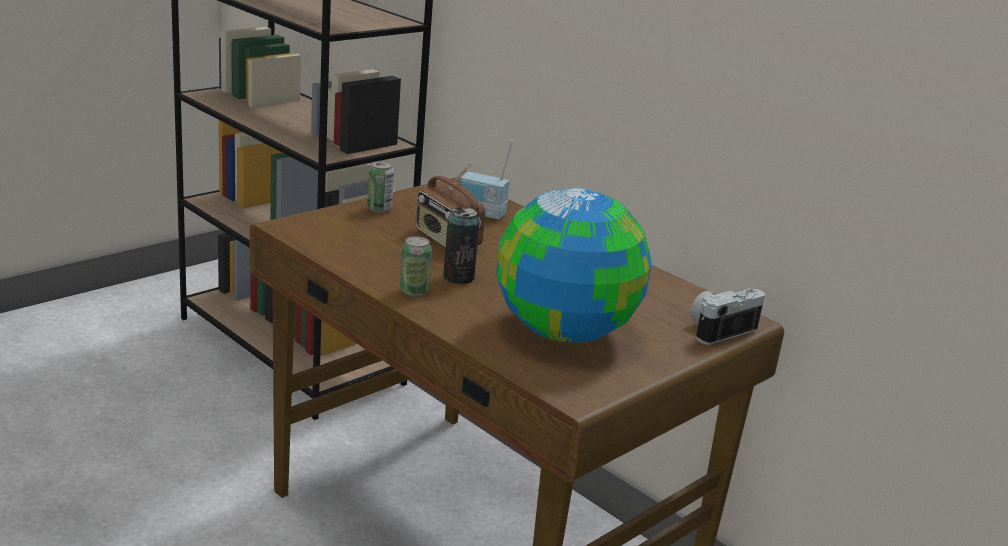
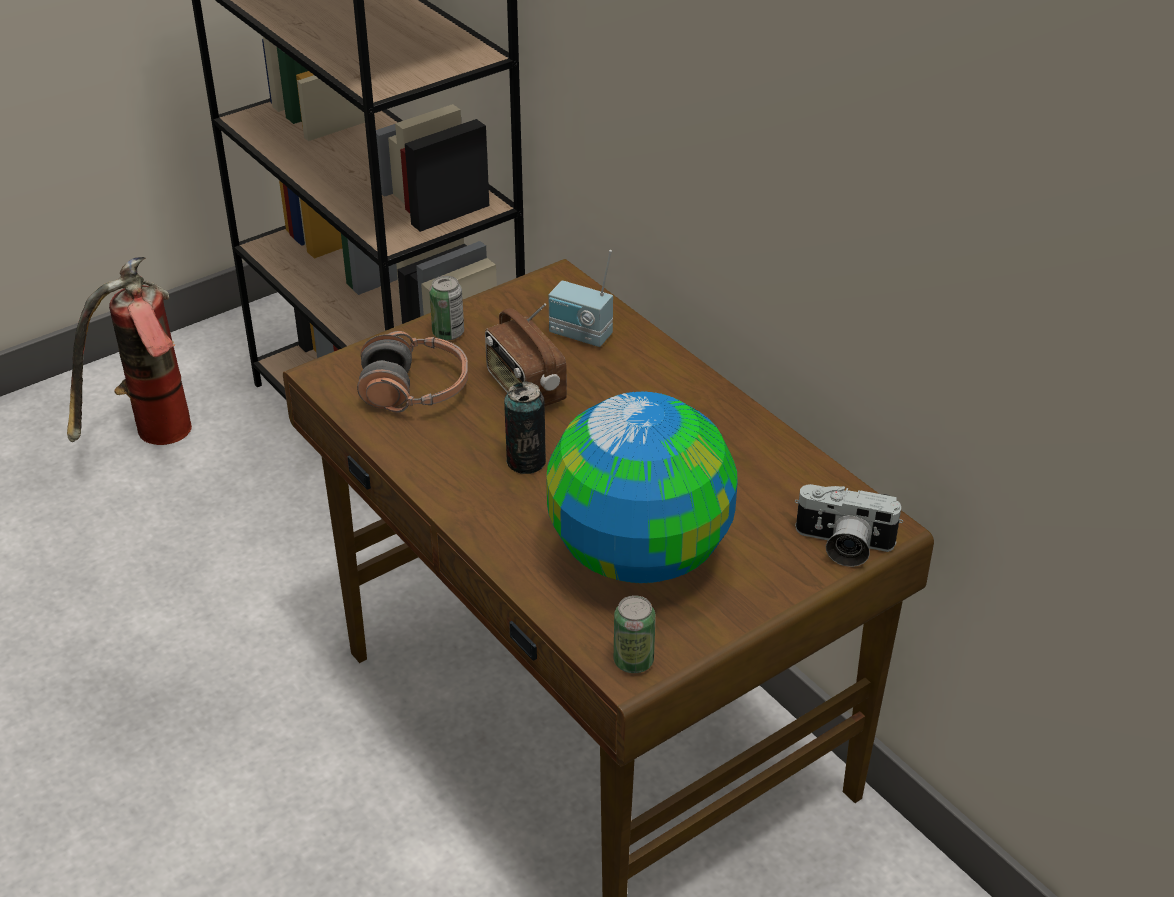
camera: 10 degrees right, 15 degrees up
(97, 351) = (151, 441): none -> fire extinguisher
(360, 237) = (415, 390): none -> headphones
(414, 291) = (465, 490): can -> can (633, 661)
(719, 329) = (842, 545): camera -> camera turned 135 degrees counterclockwise

